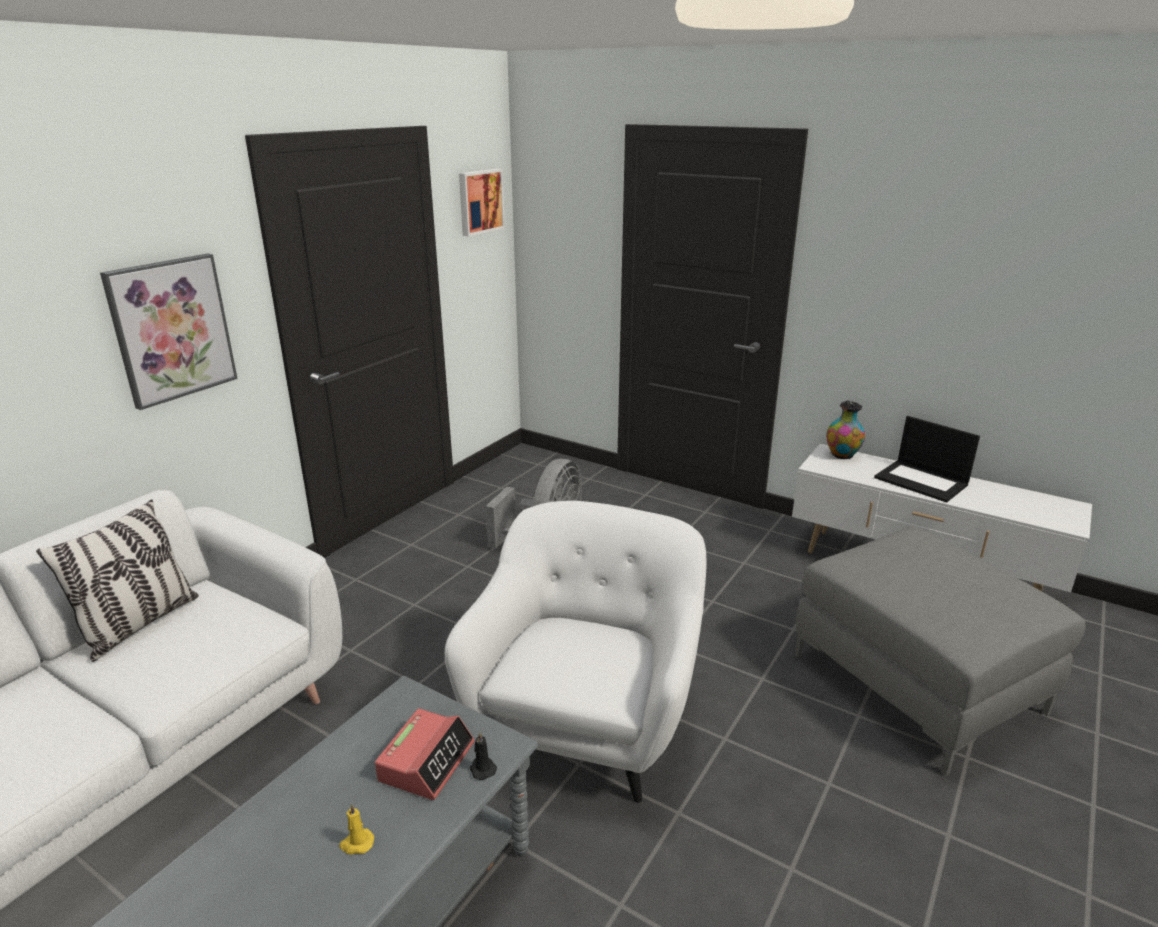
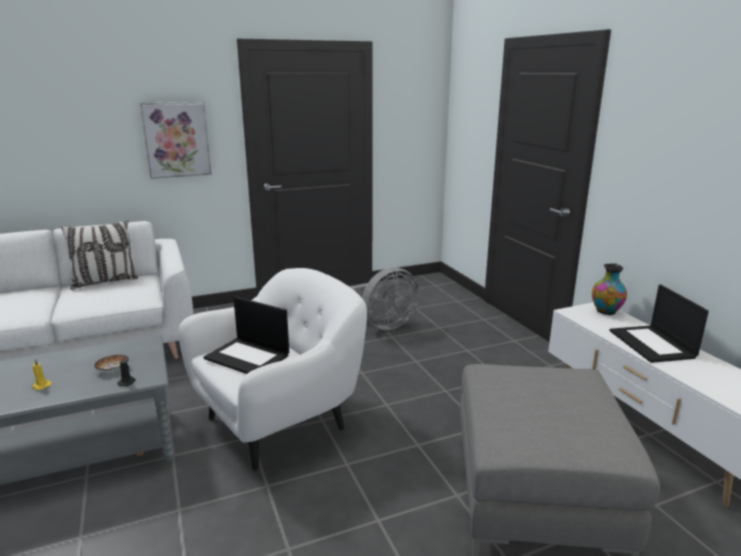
camera: 35 degrees right, 5 degrees down
(427, 761) = (113, 369): alarm clock -> bowl
(479, 201) = (416, 95): picture -> none
(572, 655) = (248, 357): none -> laptop

